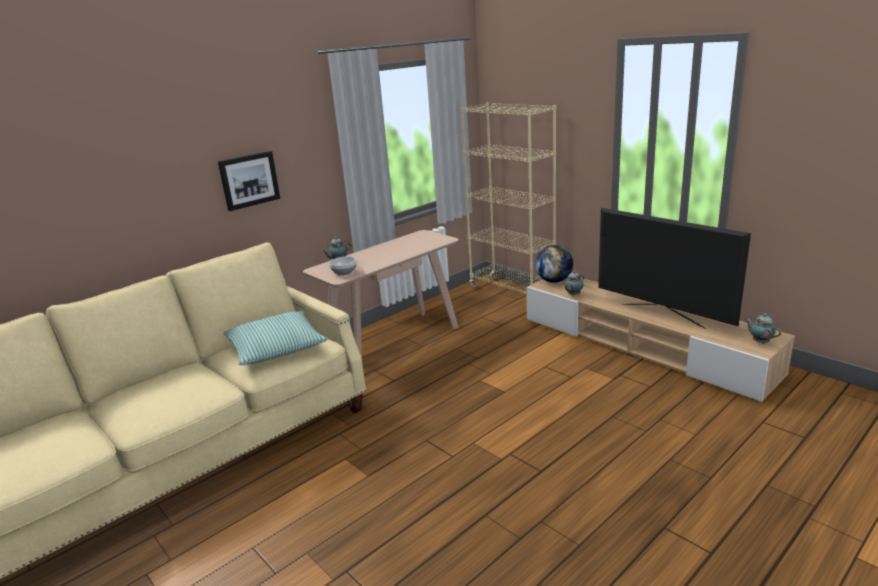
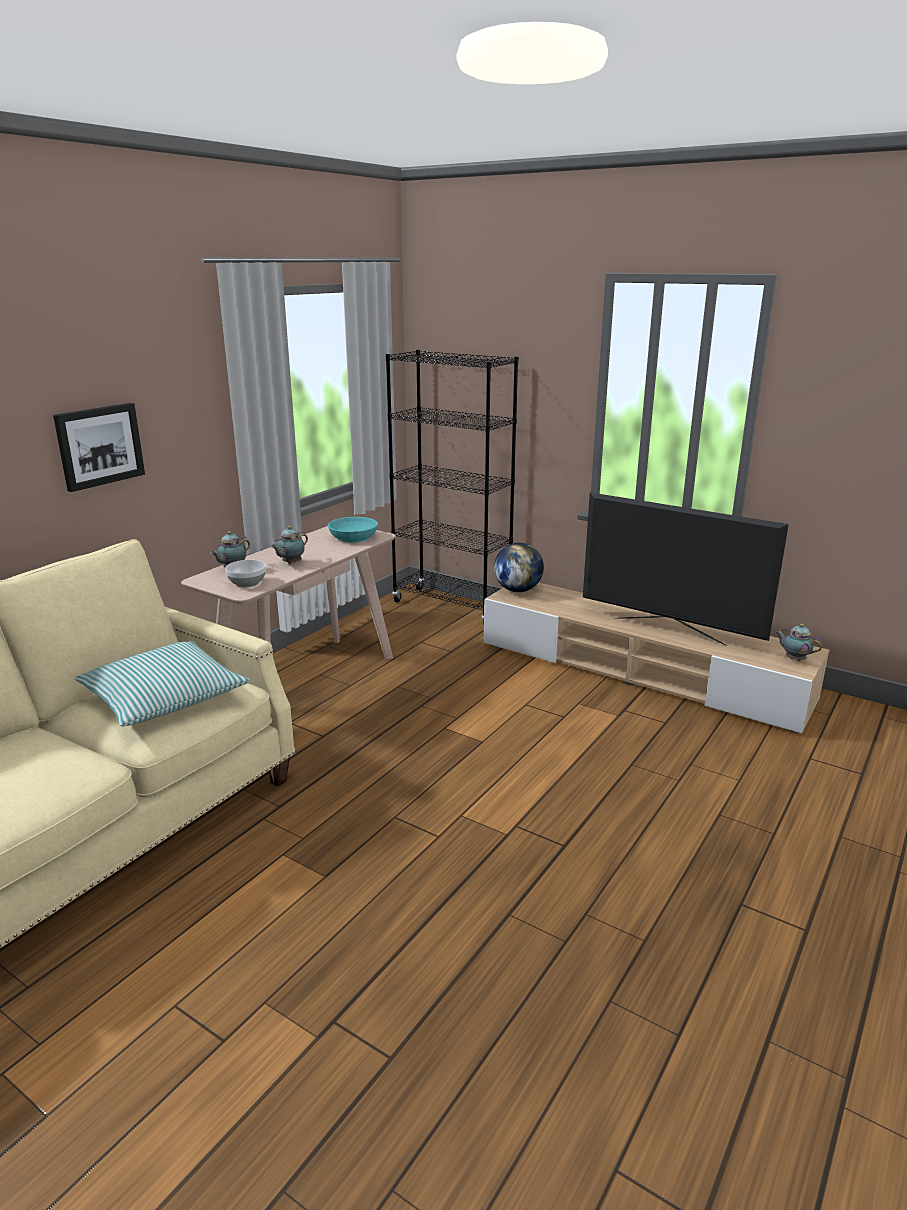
camera: 15 degrees left, 0 degrees up
(428, 240) = (353, 537): none -> turquoise bowl
(512, 292) = (451, 607): beige bookcase -> black bookcase
(573, 295) = (549, 608): teapot -> teapot (290, 563)

